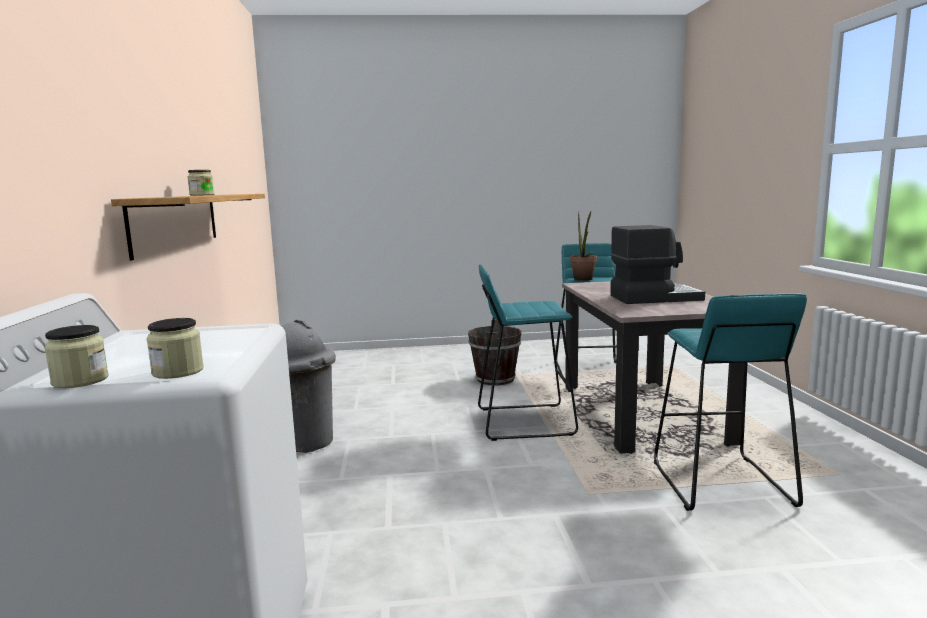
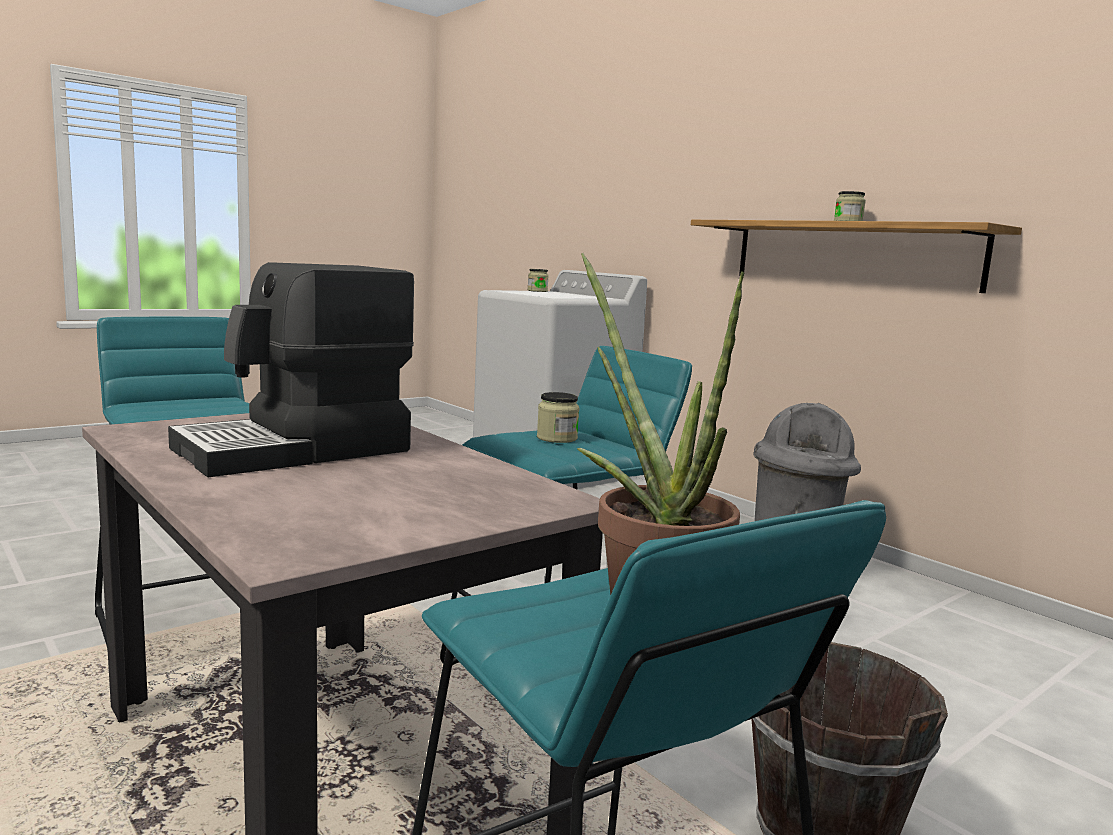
camera: 145 degrees right, 0 degrees up
(178, 371) = (511, 291): jar -> jar (557, 438)

